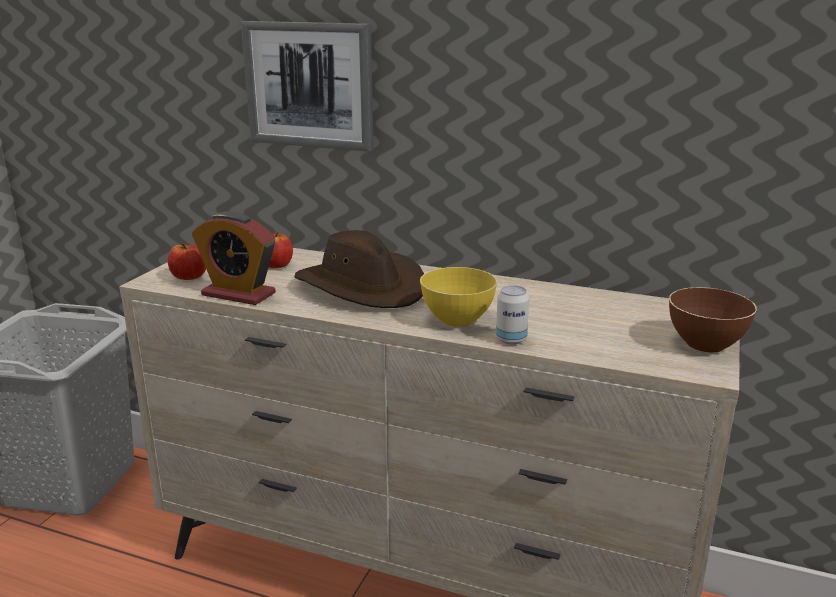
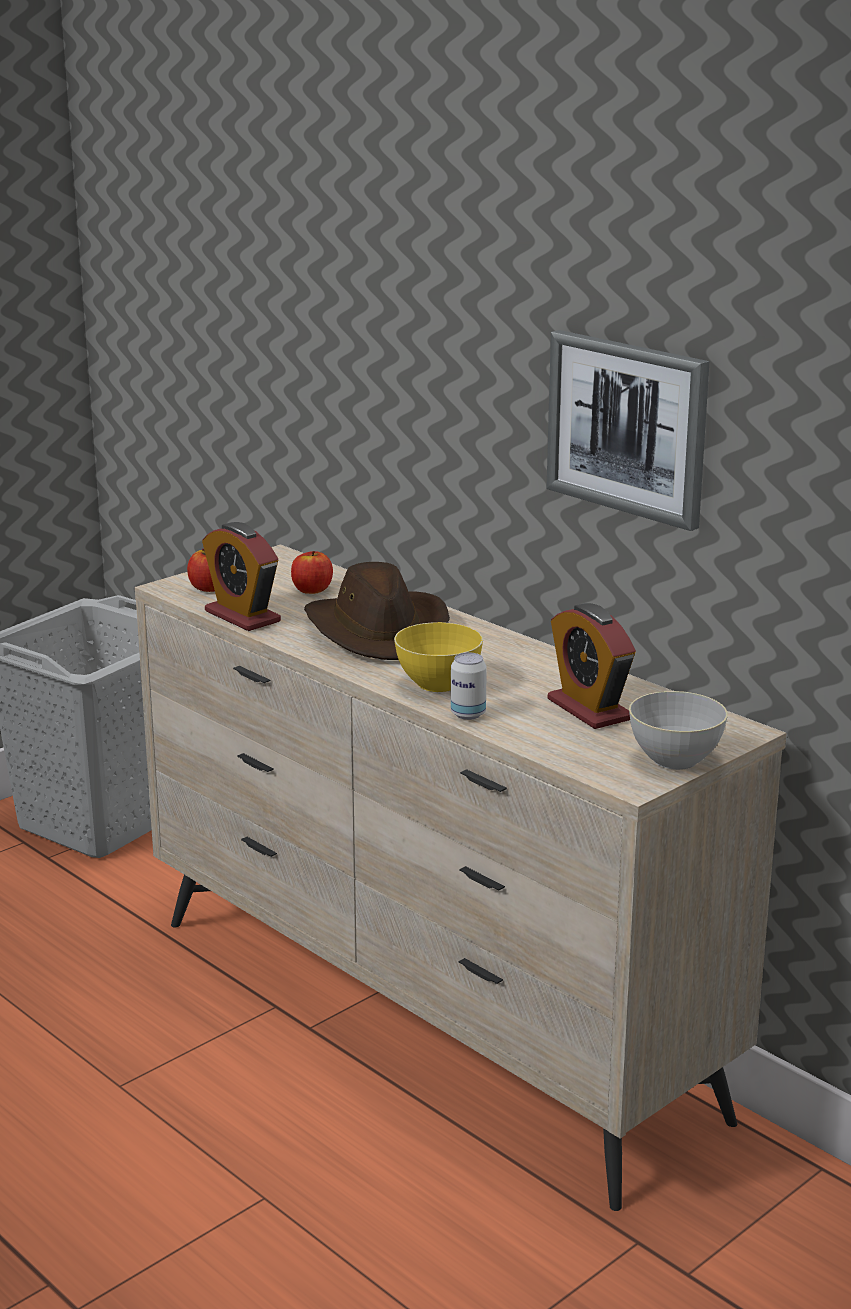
camera: 25 degrees right, 0 degrees up
(309, 85) = (379, 379): picture -> picture (628, 427)
(592, 317) = (589, 709): none -> alarm clock
(705, 344) = (675, 759): brown bowl -> grey bowl

